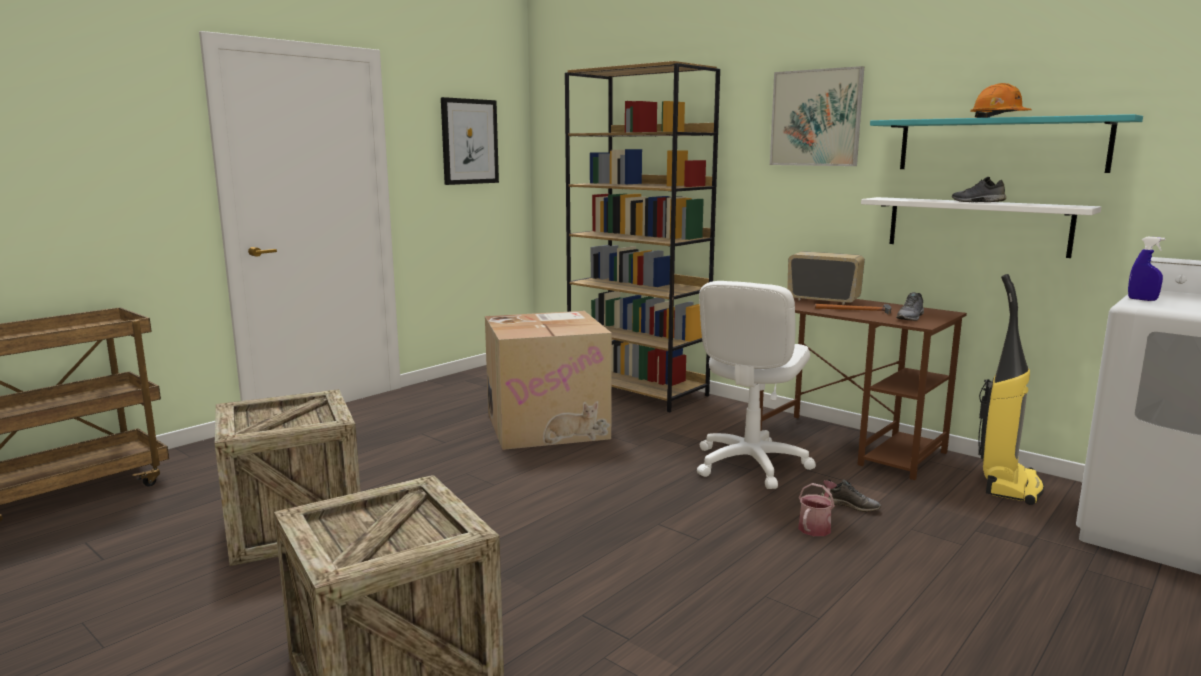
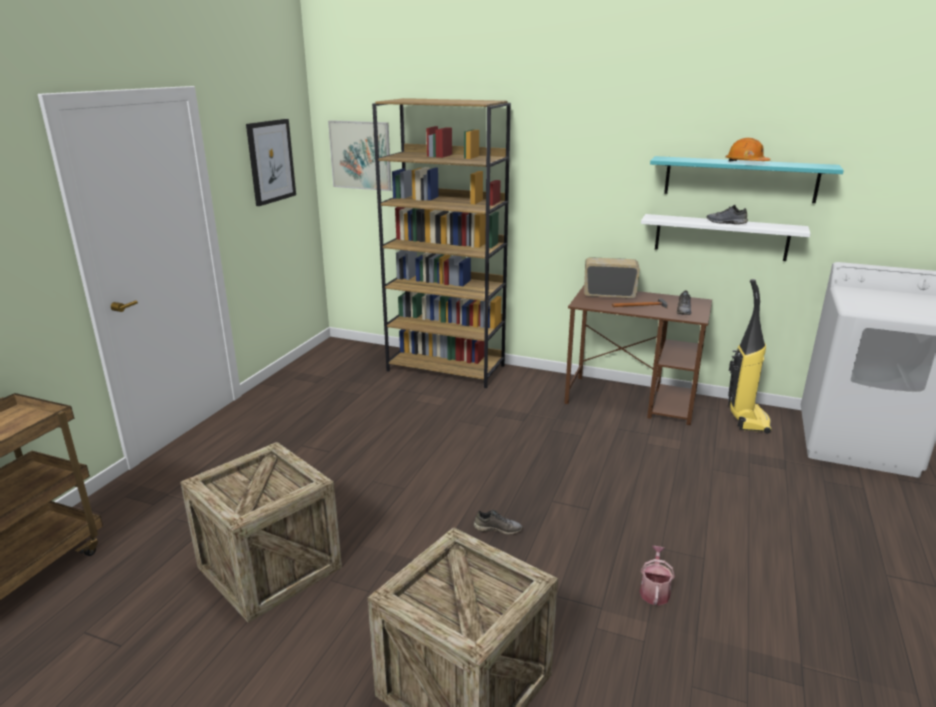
camera: 20 degrees left, 10 degrees up
(548, 425) = (401, 417): cardboard box -> none
(750, 464) = (577, 431): white office chair -> none
(815, 118) = (595, 149): picture -> picture (360, 155)
(816, 526) = (655, 480): watering can -> watering can (654, 591)
(850, 505) = (665, 456): grey shoe -> grey shoe (498, 529)
(1142, 299) = (851, 301): blue spray bottle -> none

